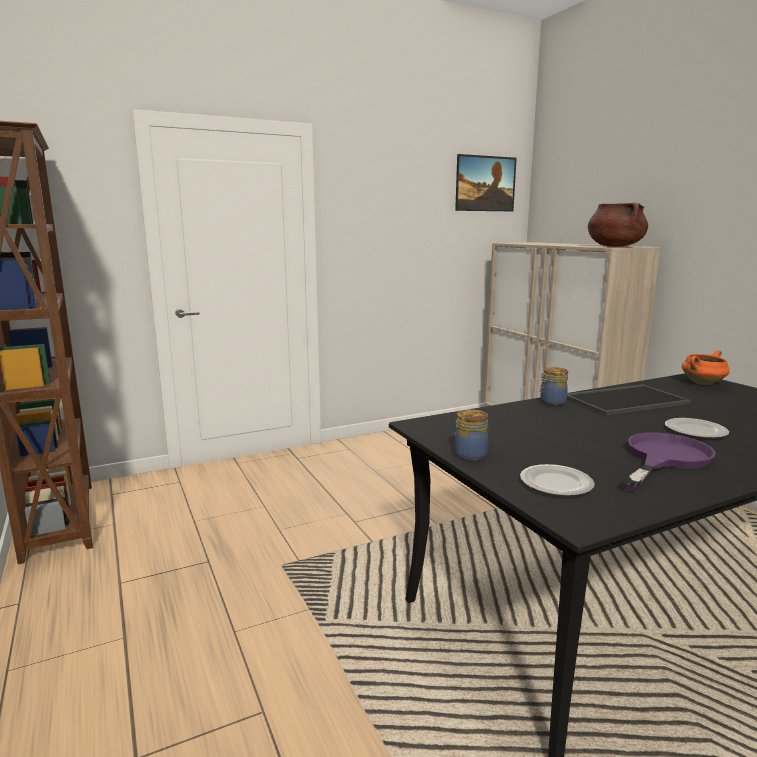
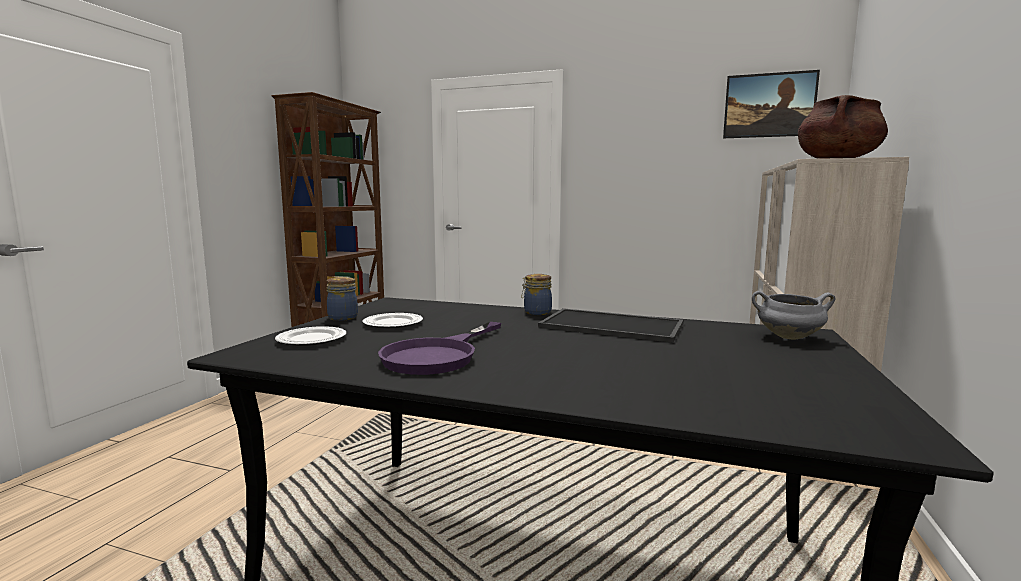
camera: 45 degrees right, 5 degrees down
(663, 459) = (439, 355): purple frying pan -> purple frying pan turned 120 degrees clockwise
(695, 431) = (562, 354): plate -> plate (392, 324)
(702, 383) = (788, 337): orange cooking pot -> grey cooking pot

